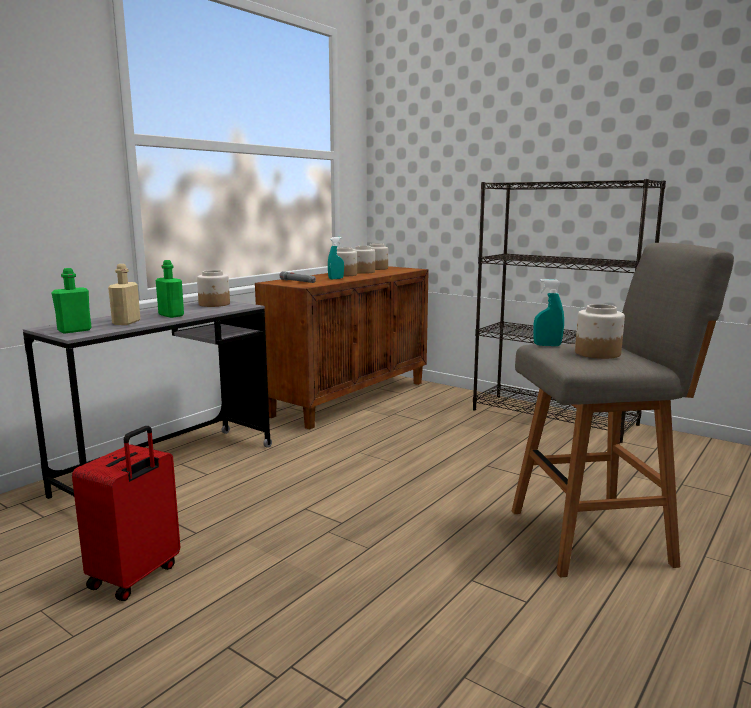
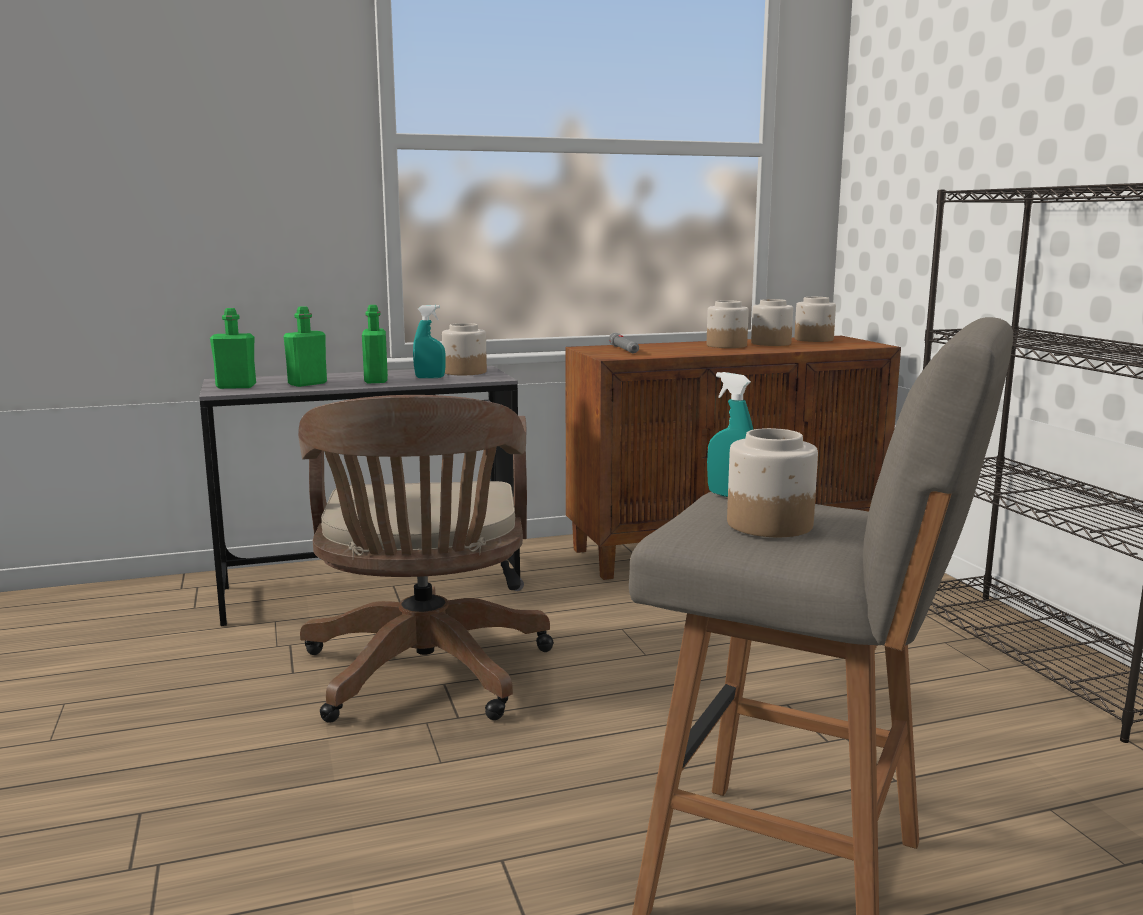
camera: 35 degrees right, 0 degrees up
(126, 322) = (307, 384): beige bottle -> green bottle
(136, 577) = (175, 701): red suitcase -> none
(287, 508) = (425, 676): none -> brown office chair
(336, 279) = (692, 350): turquoise spray bottle -> turquoise spray bottle (430, 378)

